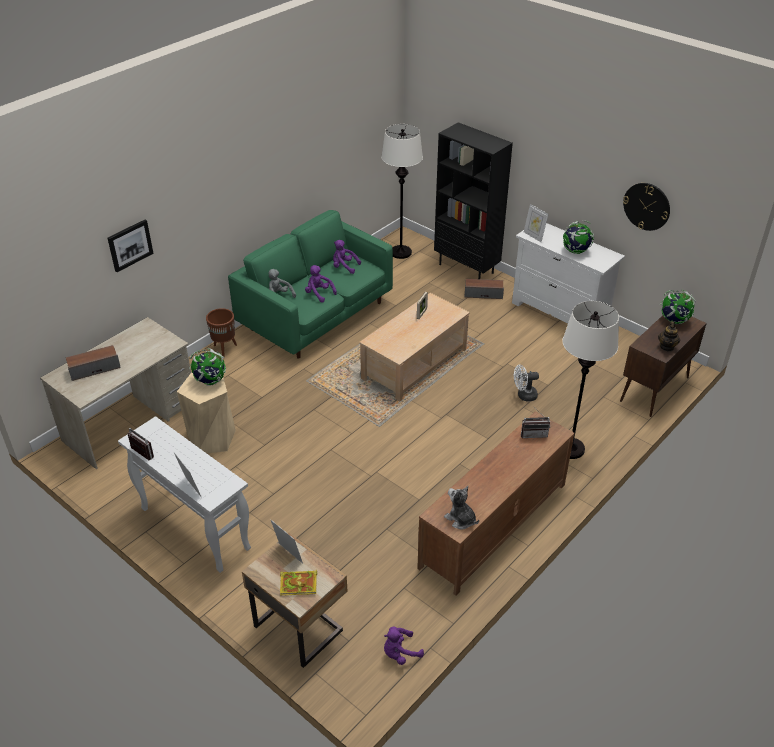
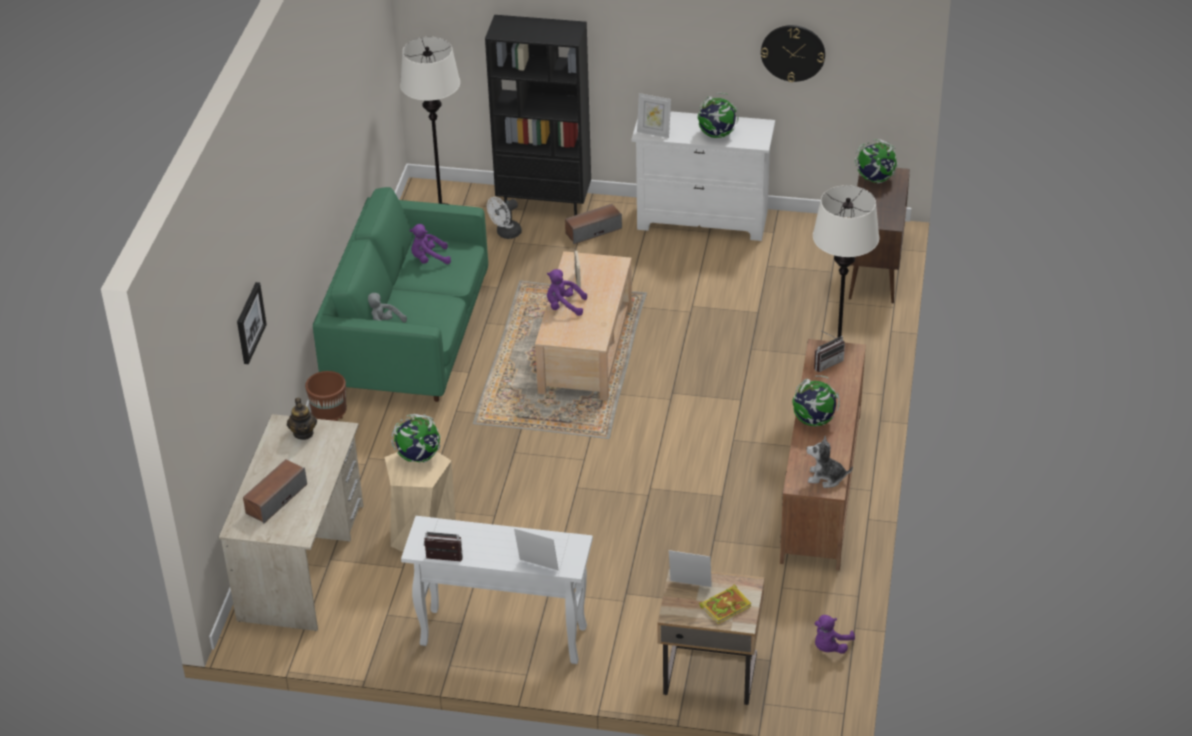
camera: 30 degrees left, 0 degrees up
(319, 293) = (430, 305): purple plush toy -> purple plush toy (564, 306)
(488, 472) = (814, 421): none -> globe
(524, 395) = (741, 335): white fan -> white fan (505, 234)
(667, 347) = (890, 212): teapot -> teapot (303, 433)

